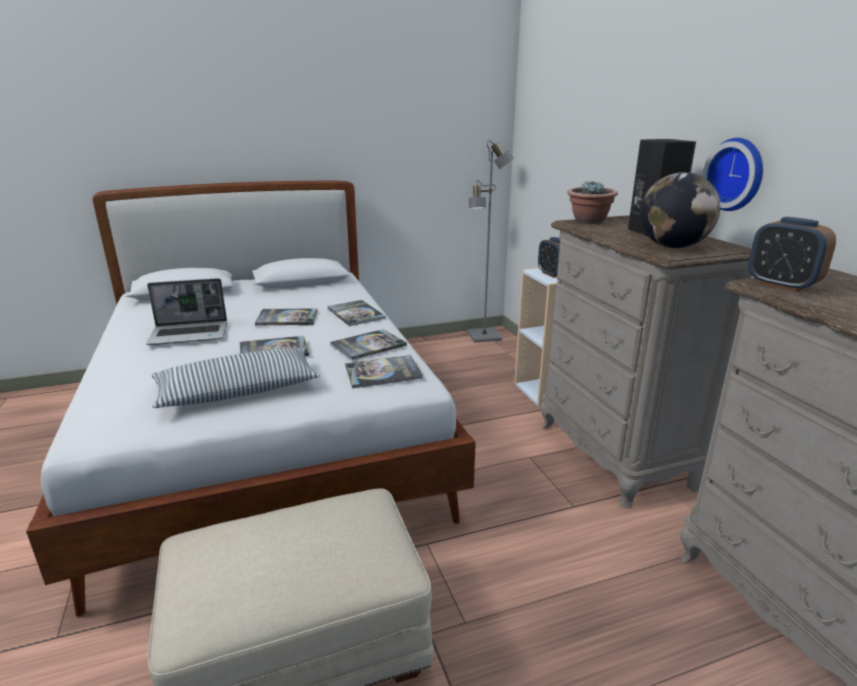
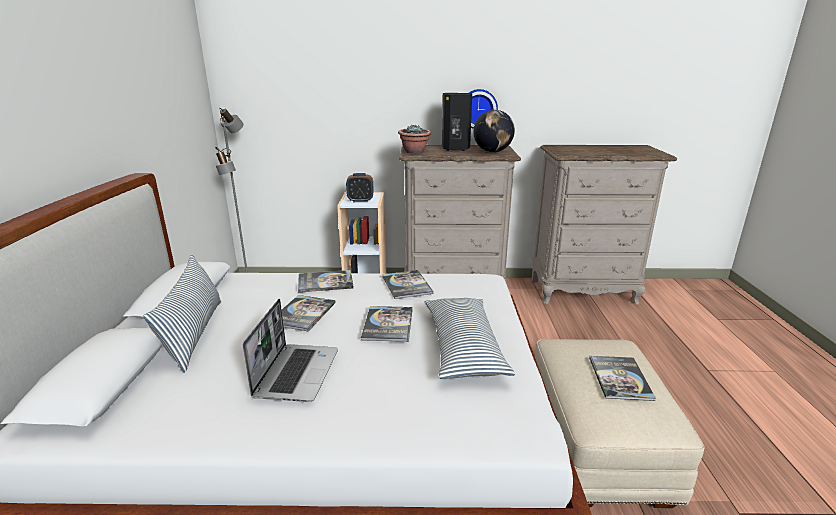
camera: 70 degrees left, 0 degrees up
(248, 297) = (194, 334): none -> pillow
(383, 372) = (462, 286): book -> book (620, 378)
(782, 285) = (568, 153): alarm clock -> none

